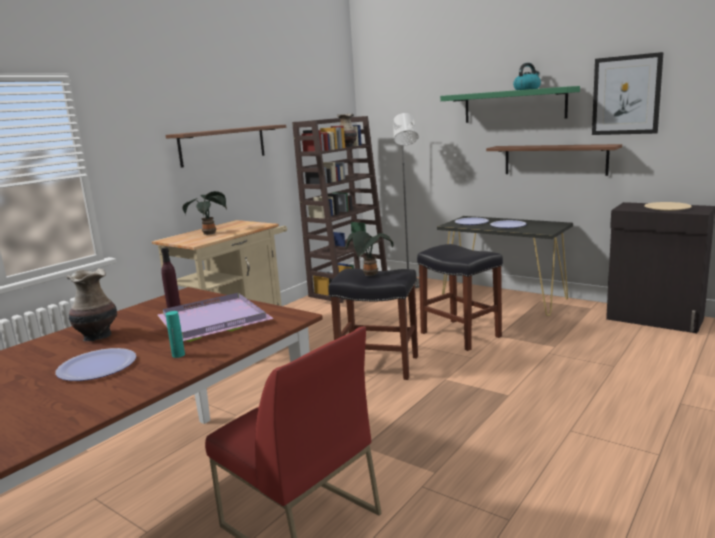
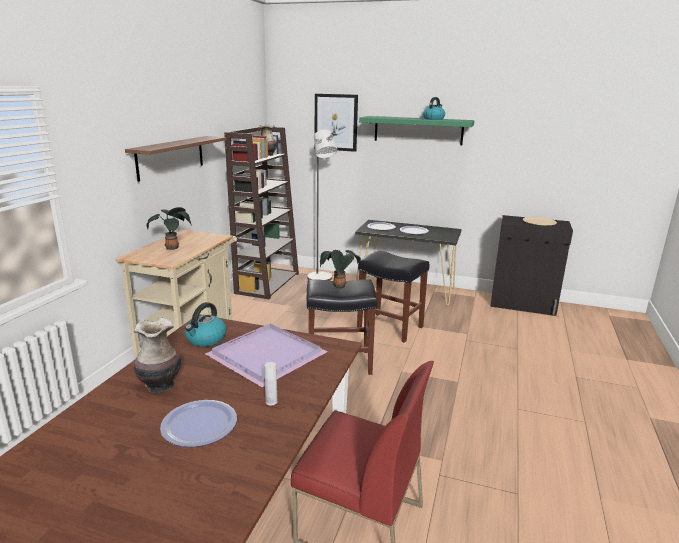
camera: 20 degrees left, 5 degrees up
(173, 305) = (206, 339): purple bottle -> kettle
(178, 355) = (271, 402): turquoise bottle -> white bottle
(554, 160) = (449, 178): shelf -> none
(626, 95) = (510, 131): picture -> picture (336, 122)

